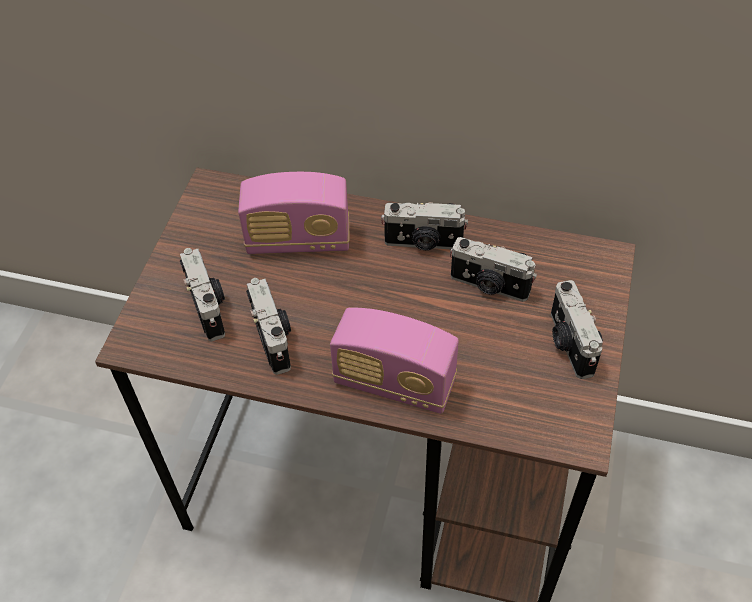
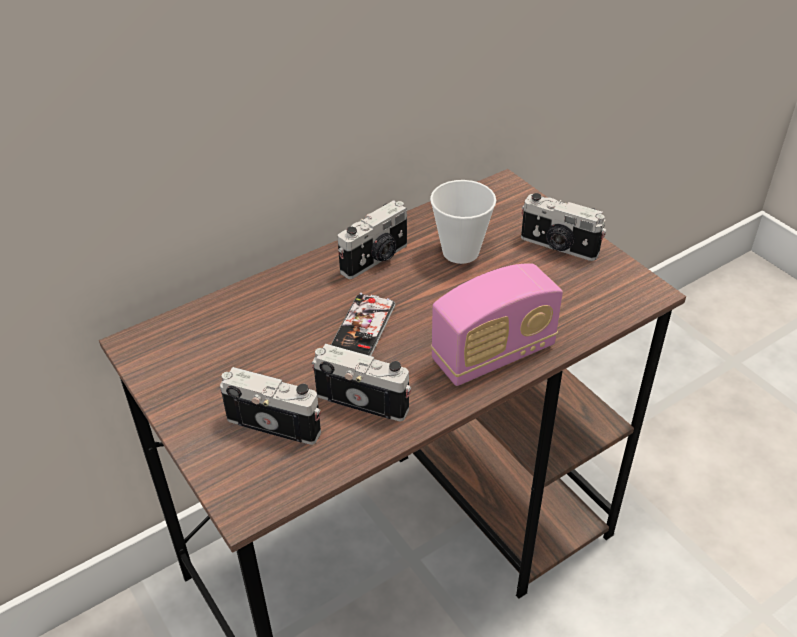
camera: 50 degrees left, 10 degrees down
(298, 240) = (277, 324): radio -> none
(343, 288) = (363, 327): none -> phone
(489, 286) = (460, 252): camera -> cup

